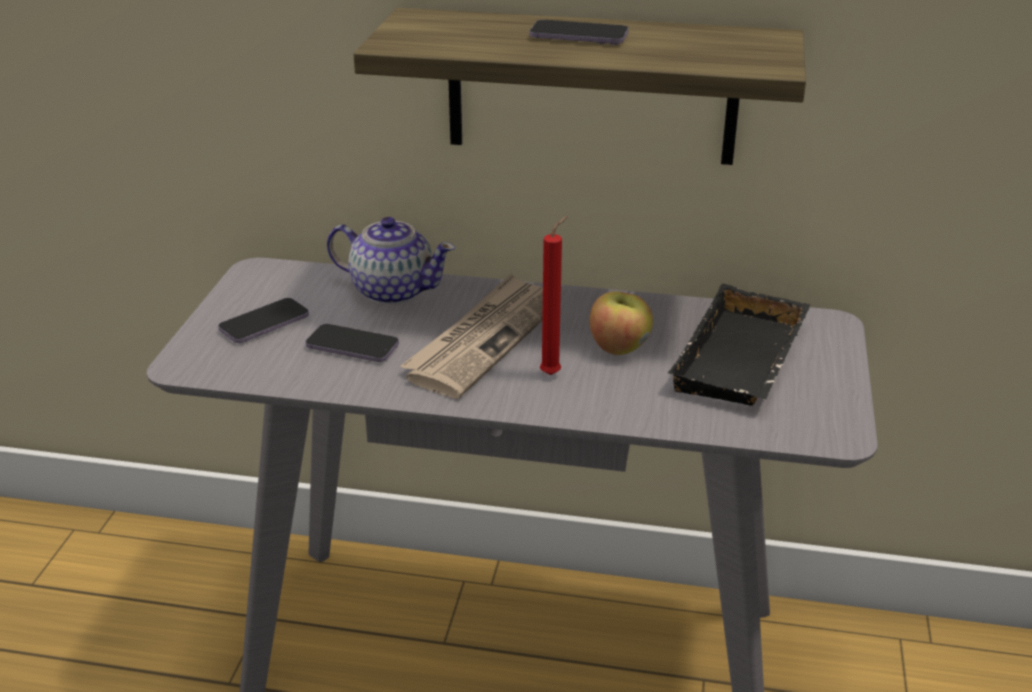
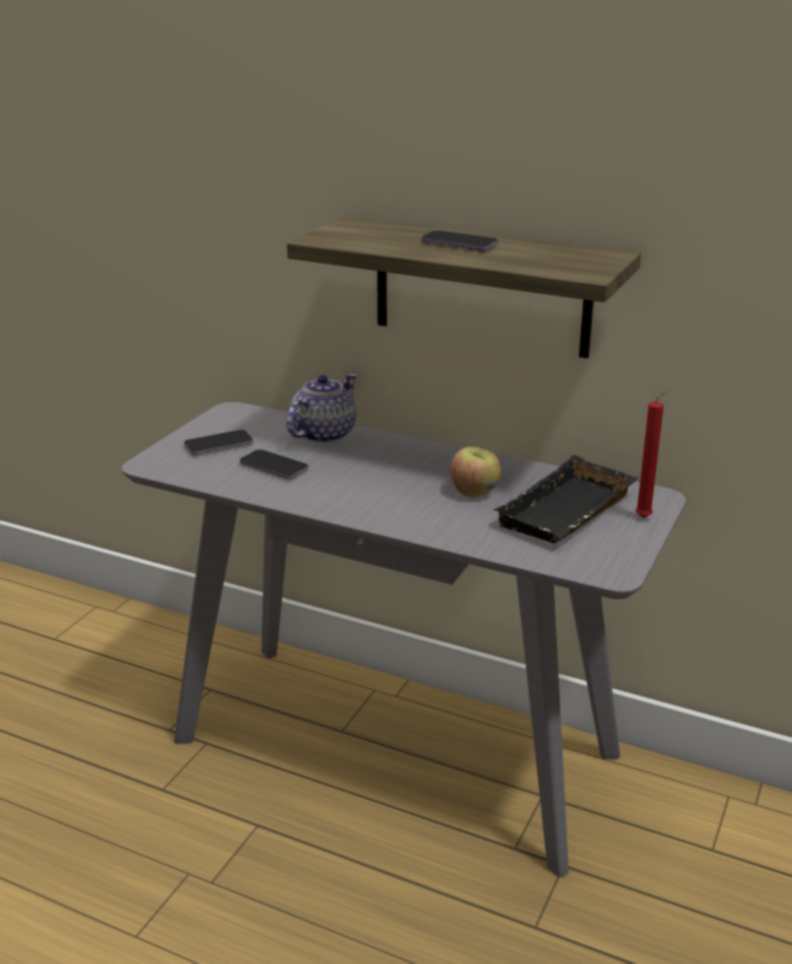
camera: 15 degrees right, 5 degrees down
(392, 290) = (323, 434): teapot -> teapot turned 90 degrees counterclockwise
(483, 340) = (372, 474): newspaper -> none
(553, 373) = (412, 503): red candle -> red candle (645, 517)

